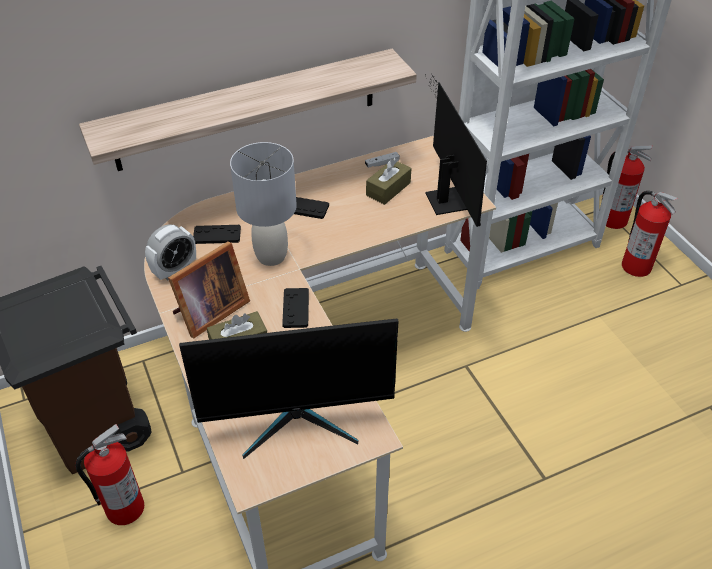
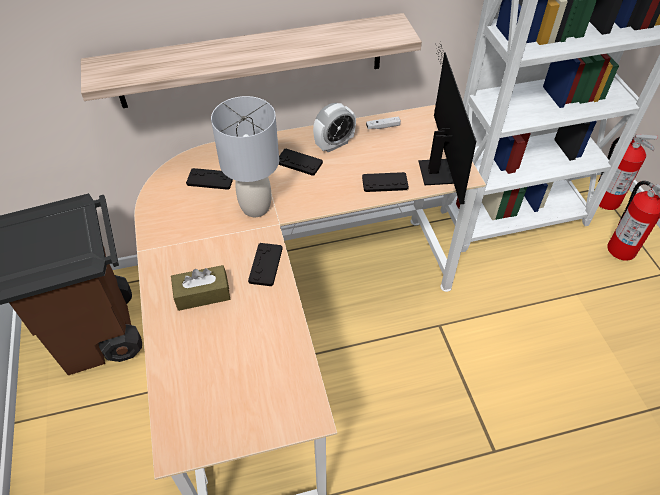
camera: 10 degrees right, 5 degrees up
(124, 508) = (104, 415): fire extinguisher -> none
(175, 270) = (163, 209): alarm clock -> alarm clock (334, 144)
(208, 312) = (182, 257): picture frame -> none
(298, 420) = (239, 386): monitor -> none
(388, 189) = (383, 153): brown tissue box -> none
(396, 217) = (385, 183): none -> black game controller

